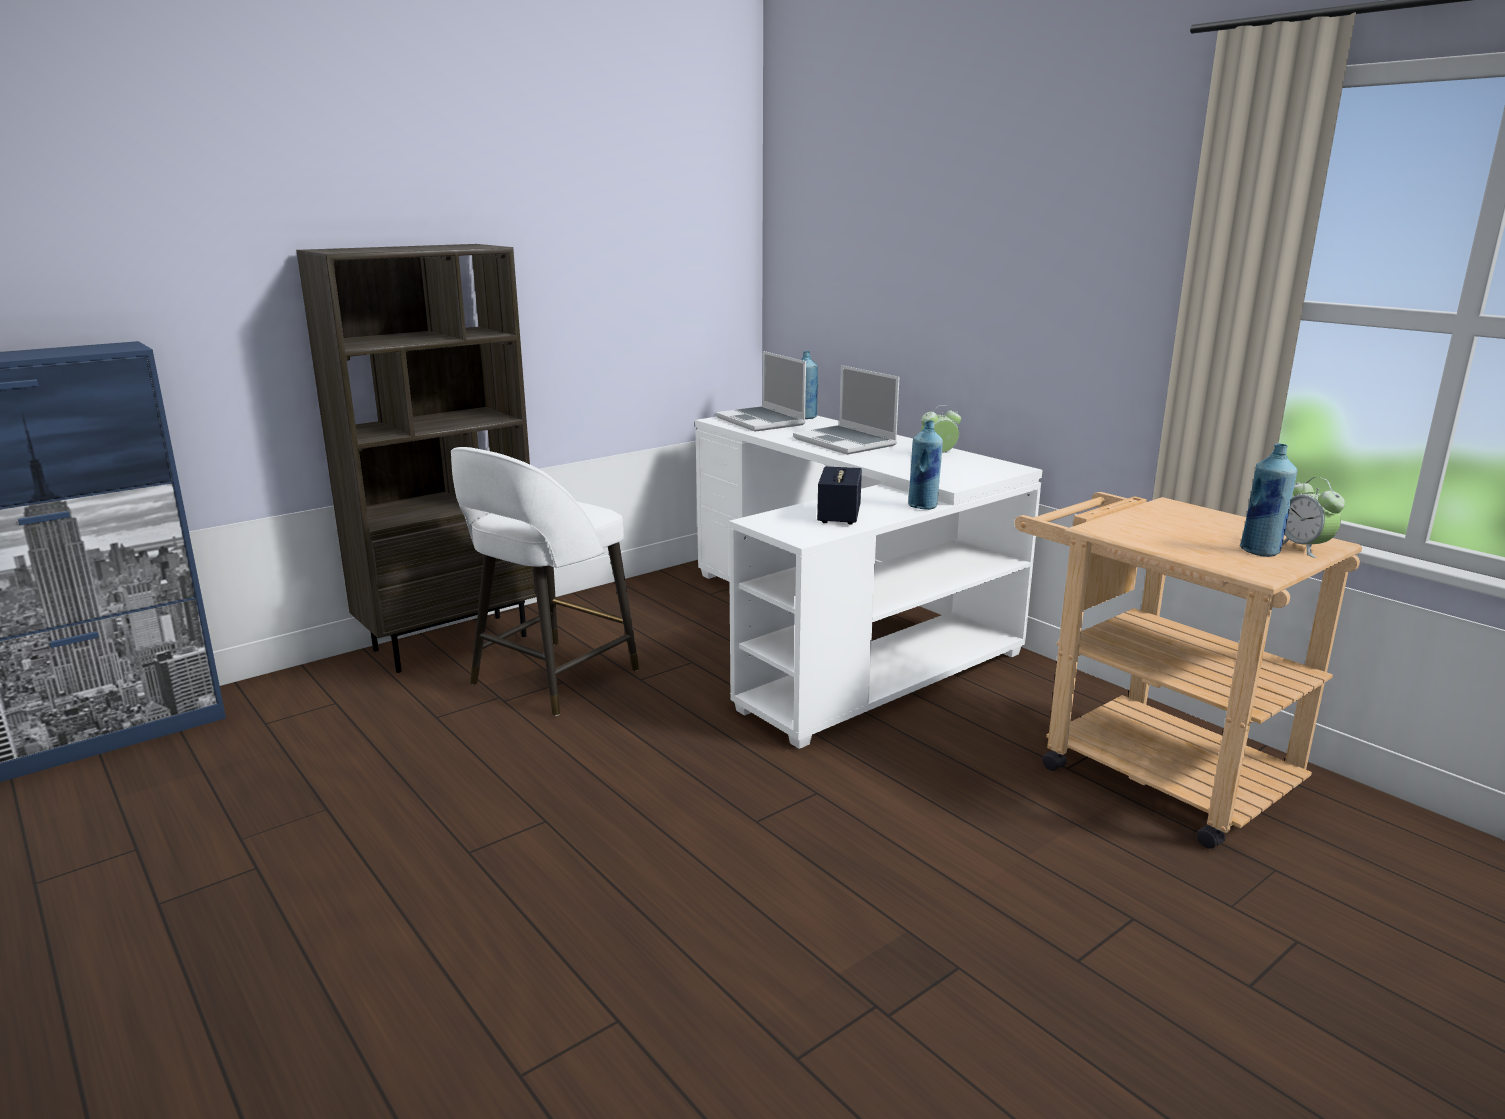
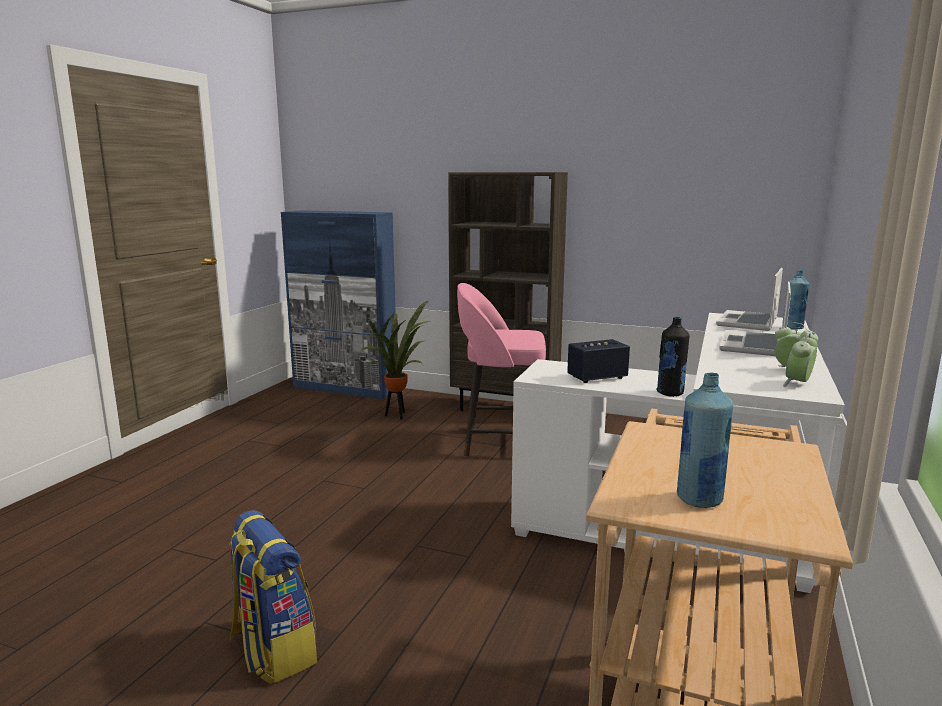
camera: 60 degrees right, 5 degrees down
(325, 723) = (398, 415): none -> potted plant
(551, 678) = (501, 442): white stool -> pink stool
(910, 998) = (273, 650): none -> backpack
(923, 506) = (670, 393): blue bottle -> black bottle
(1304, 548) = (757, 522): alarm clock -> alarm clock (798, 384)

